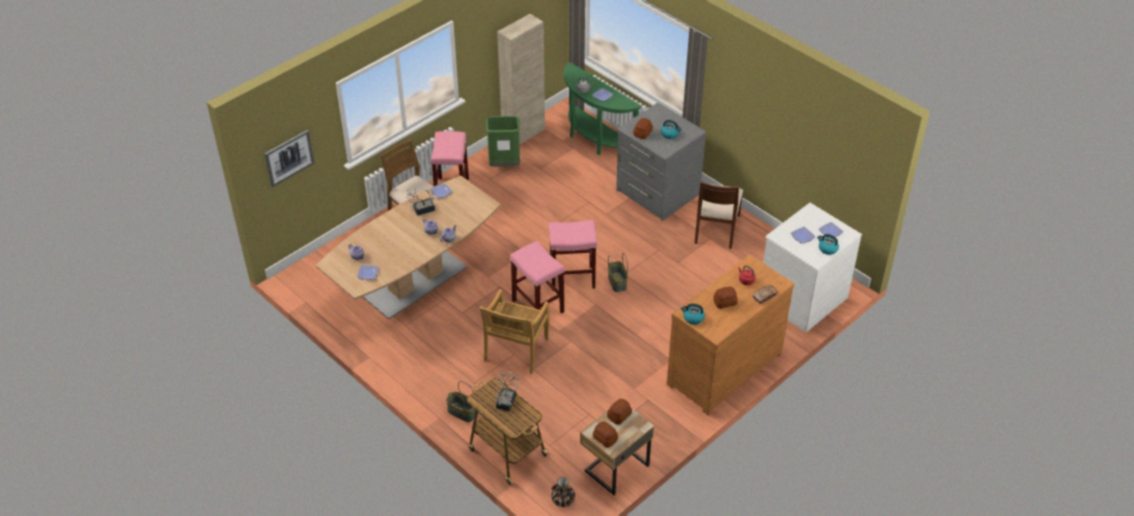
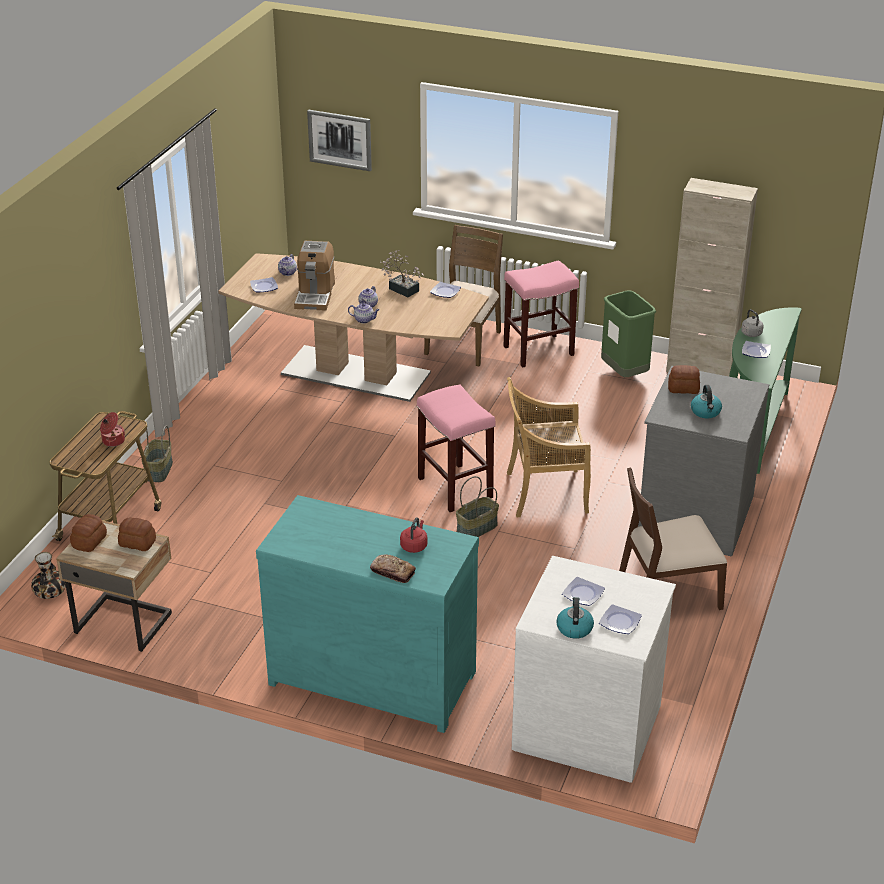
camera: 65 degrees right, 10 degrees down
(398, 252) = (315, 295): none -> coffee machine
(507, 399) = (112, 441): potted plant -> cooking pot
(516, 351) = (288, 481): beige chair -> beige chair (545, 493)
(537, 306) = (380, 474): pink stool -> none
(693, 318) = (298, 515): kettle -> none
(722, 368) = (373, 675): brown dresser -> turquoise dresser
(725, 302) = (352, 537): bread -> none

